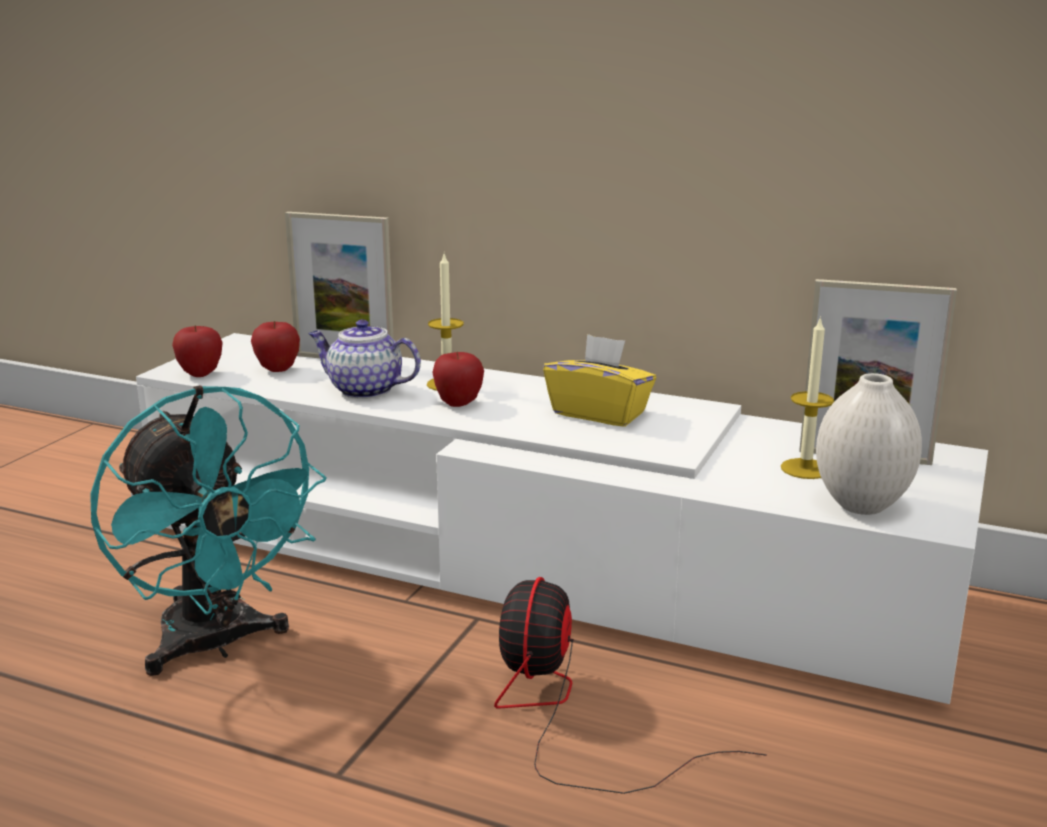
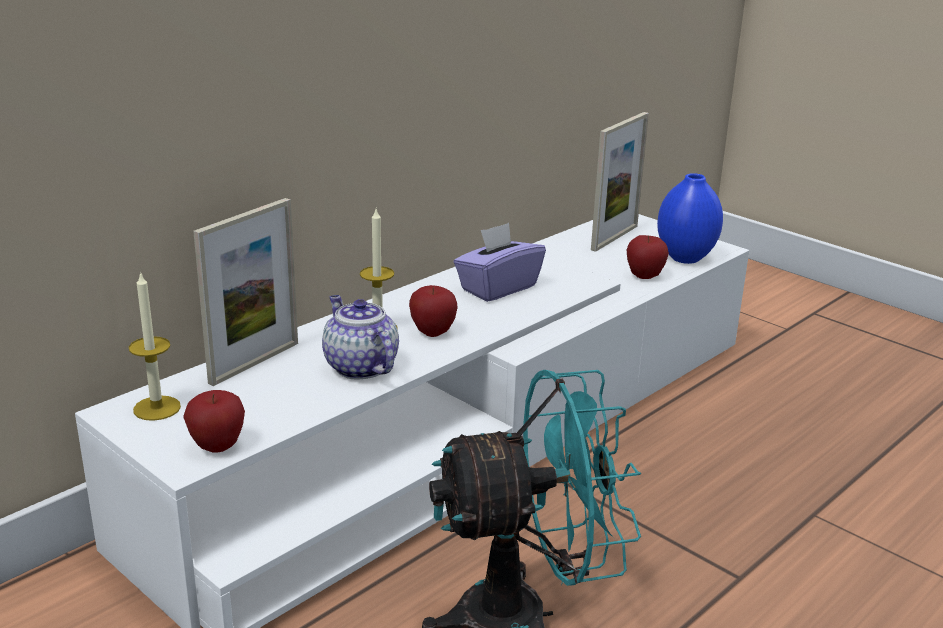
camera: 70 degrees left, 5 degrees up
(277, 370) = (251, 401): apple -> apple (644, 277)
(363, 390) = (359, 367): teapot -> teapot turned 105 degrees clockwise
(566, 714) = (694, 467): fan -> none
(599, 413) = (497, 288): yellow tissue box -> purple tissue box
(805, 469) = (623, 257): candle -> candle (157, 408)
(862, 505) = (685, 258): white vase -> blue vase

